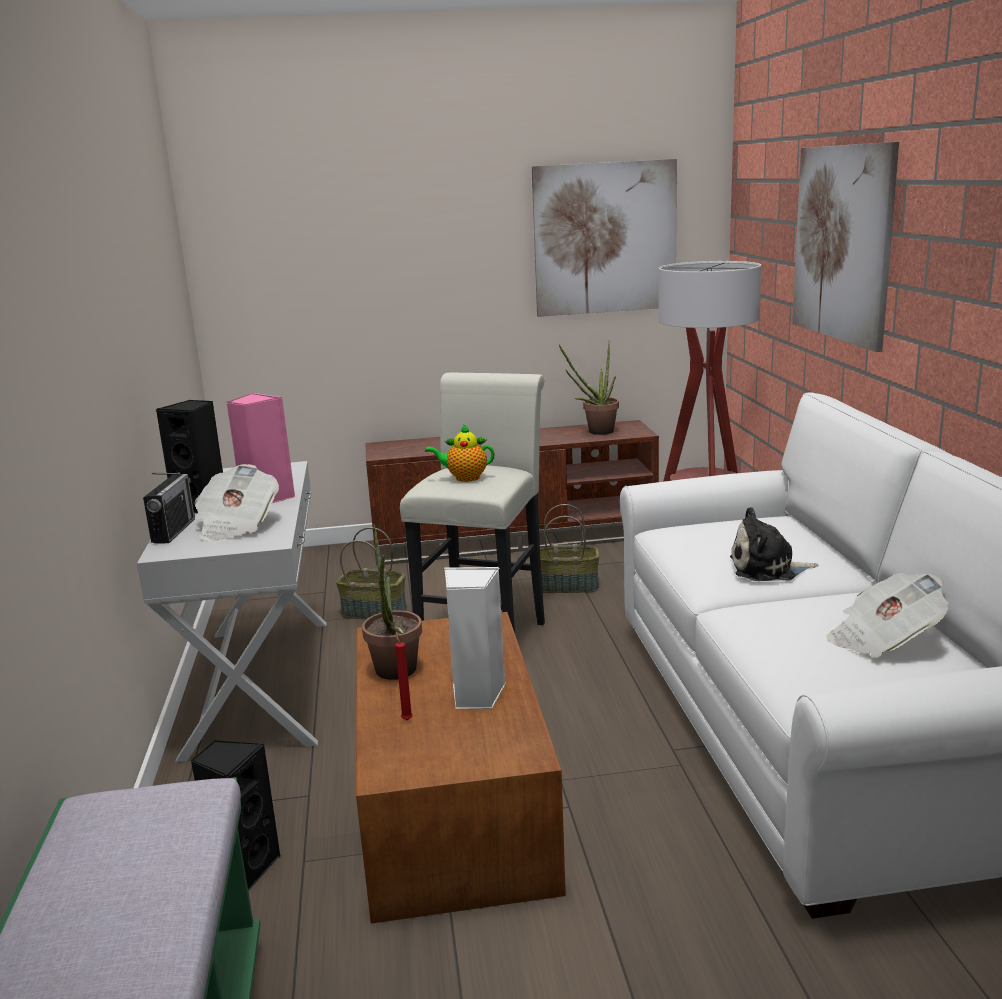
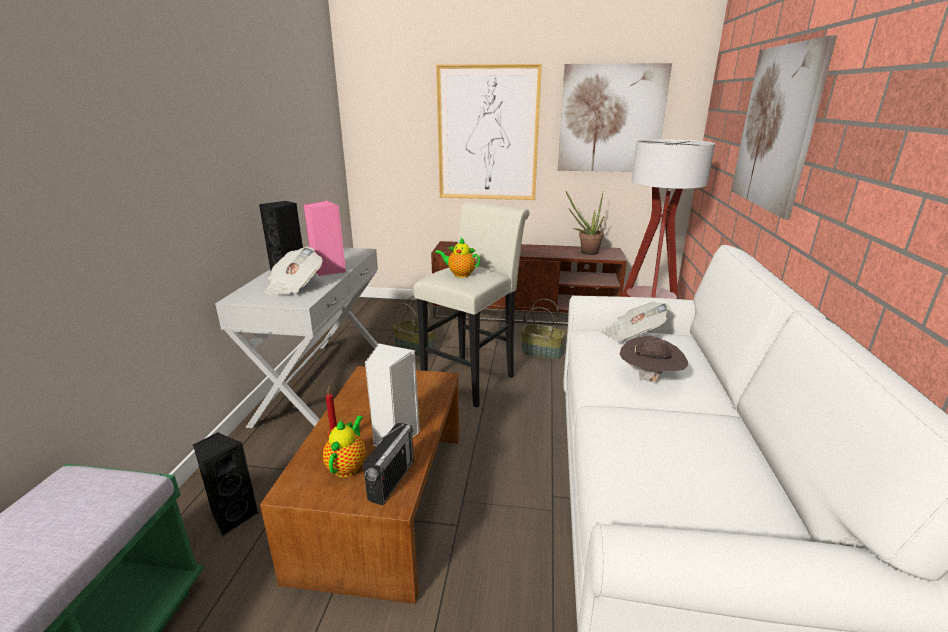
camera: 15 degrees right, 5 degrees up
(174, 531) = (257, 284): radio -> radio (391, 480)
(396, 674) = (355, 407): potted plant -> none
(428, 272) = (487, 134): none -> picture
(440, 736) = (348, 466): none -> teapot
(767, 568) = (649, 379): plush toy -> brown hat
(883, 640) = (715, 469): newspaper -> newspaper (632, 335)

